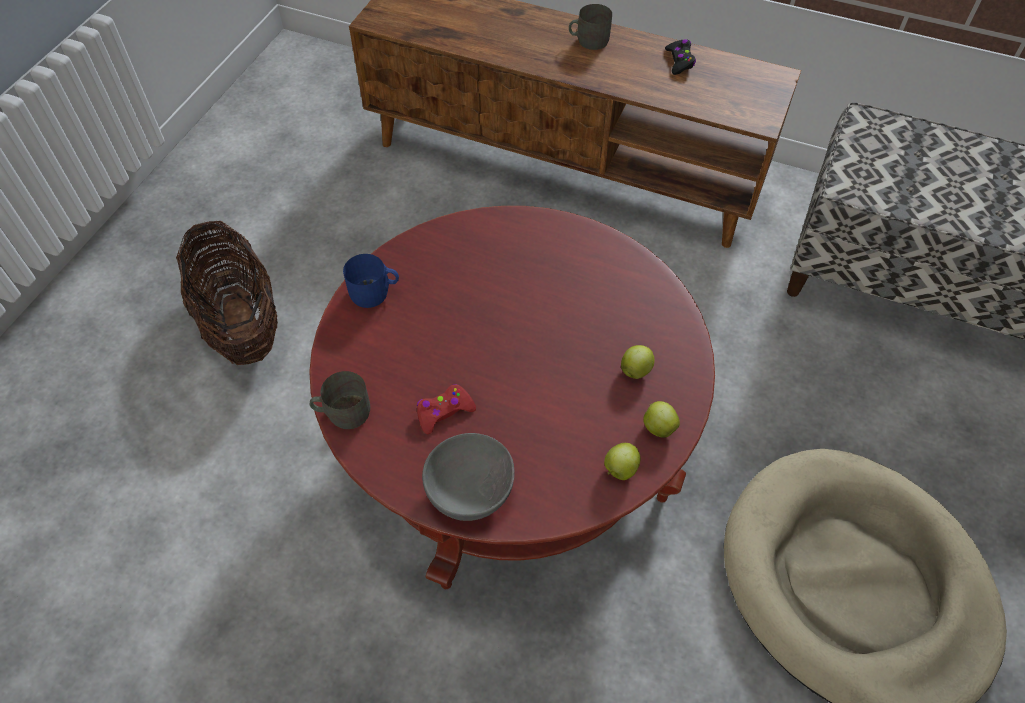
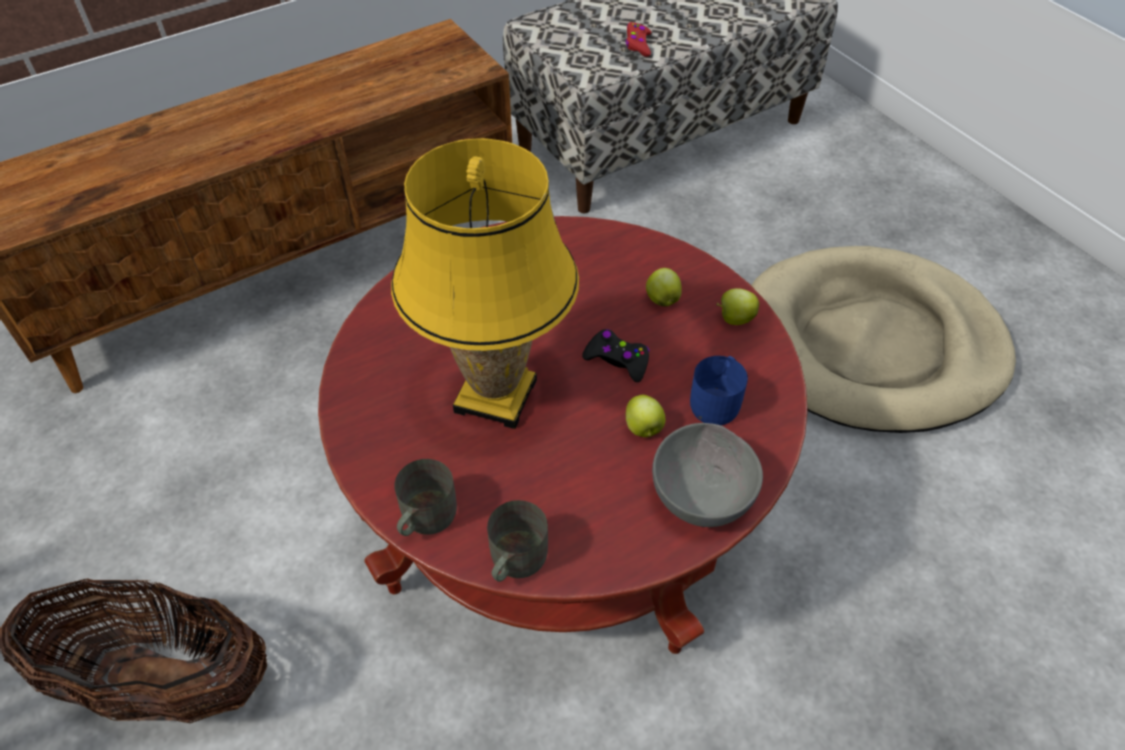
camera: 55 degrees left, 5 degrees down
(375, 293) = (380, 448): blue mug -> blue mug (717, 401)
(444, 412) = (590, 468): red game controller -> red game controller (638, 44)
(463, 325) = (495, 395): none -> yellow table lamp
(588, 40) = (249, 107): grey mug -> grey mug (424, 518)
(620, 470) = (759, 369): apple -> apple (643, 429)
(679, 61) = (352, 71): black game controller -> black game controller (617, 360)

